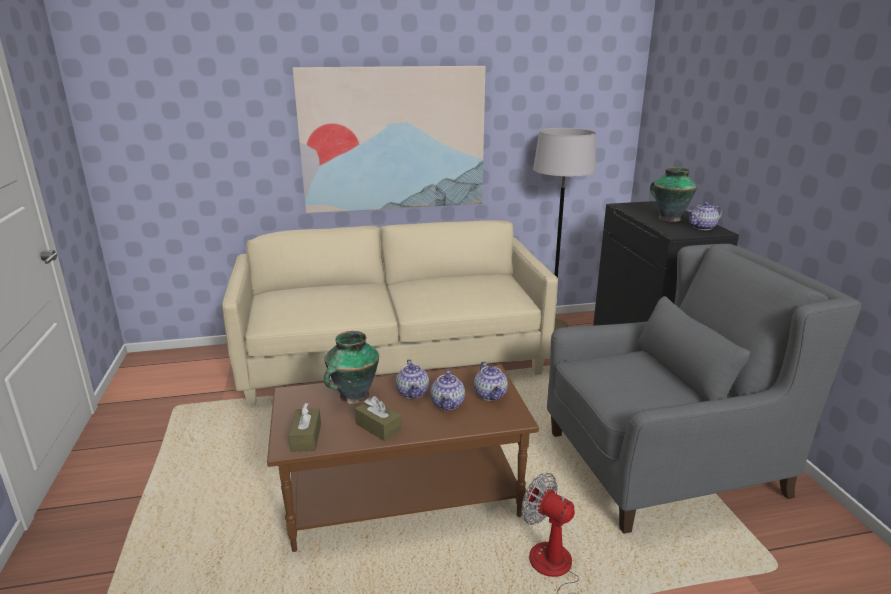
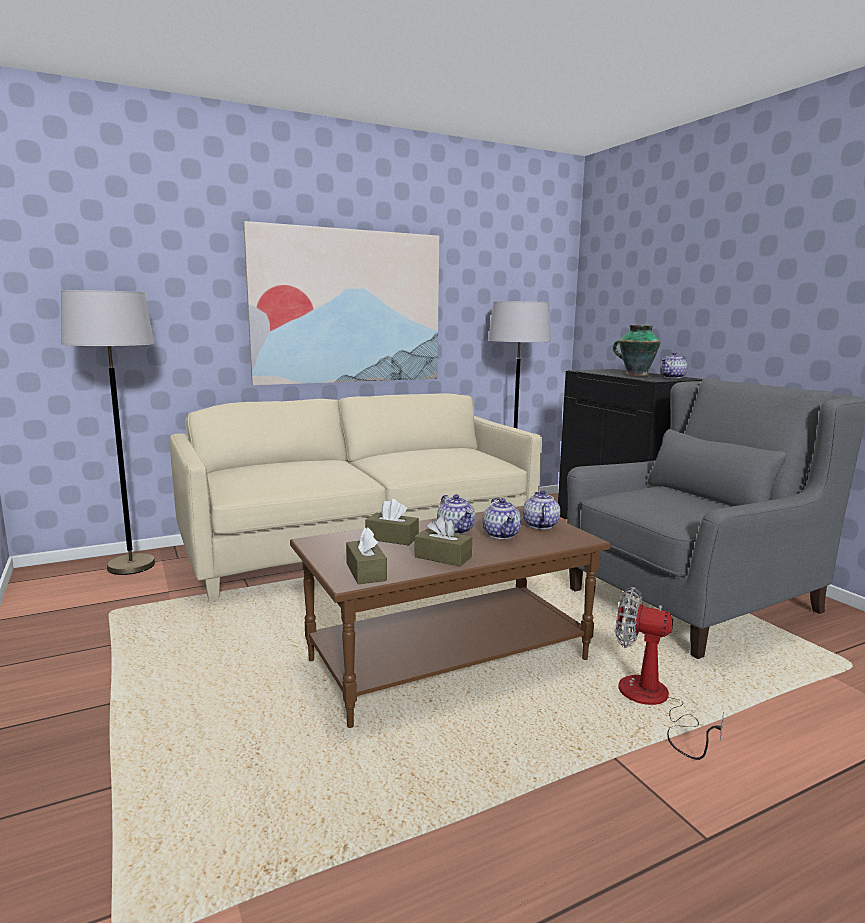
camera: 15 degrees left, 10 degrees down
(208, 360) = (131, 566): none -> grey floor lamp
(353, 397) = (392, 538): vase -> brown tissue box
(491, 395) = (539, 525): teapot -> teapot turned 150 degrees counterclockwise

